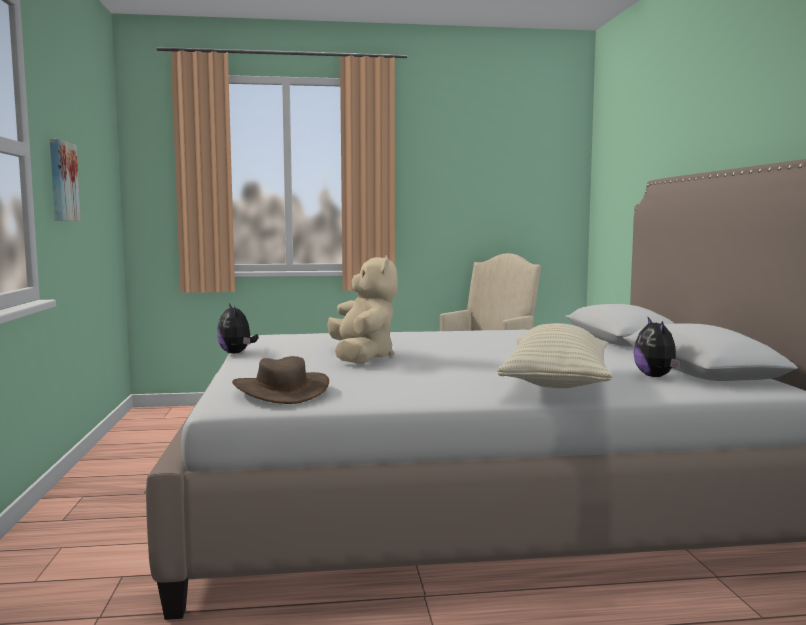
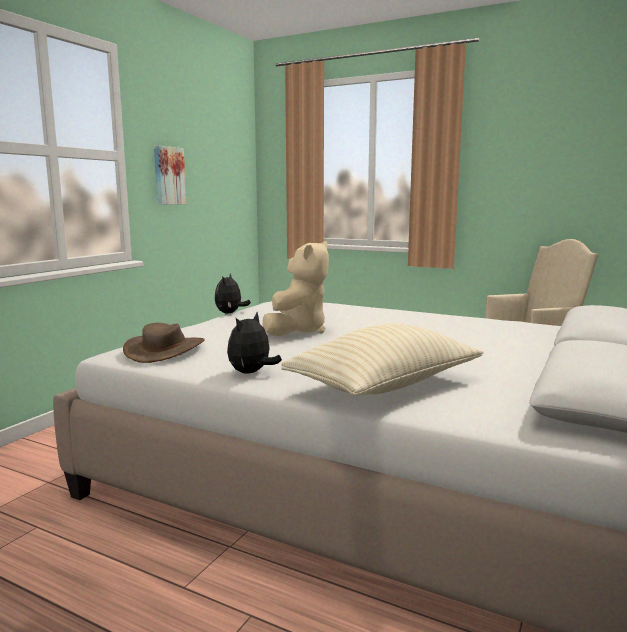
camera: 35 degrees right, 5 degrees up
(656, 376) = (509, 400): plush toy -> plush toy (251, 373)

